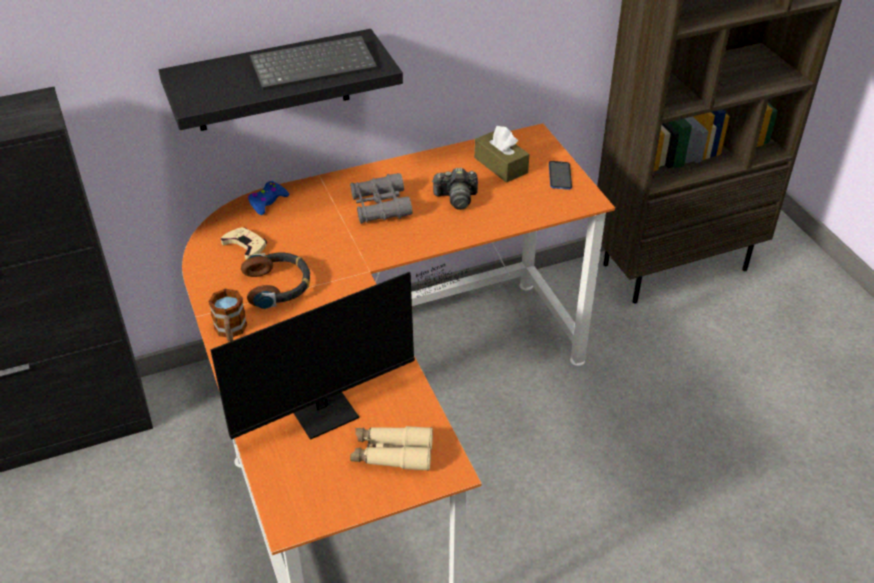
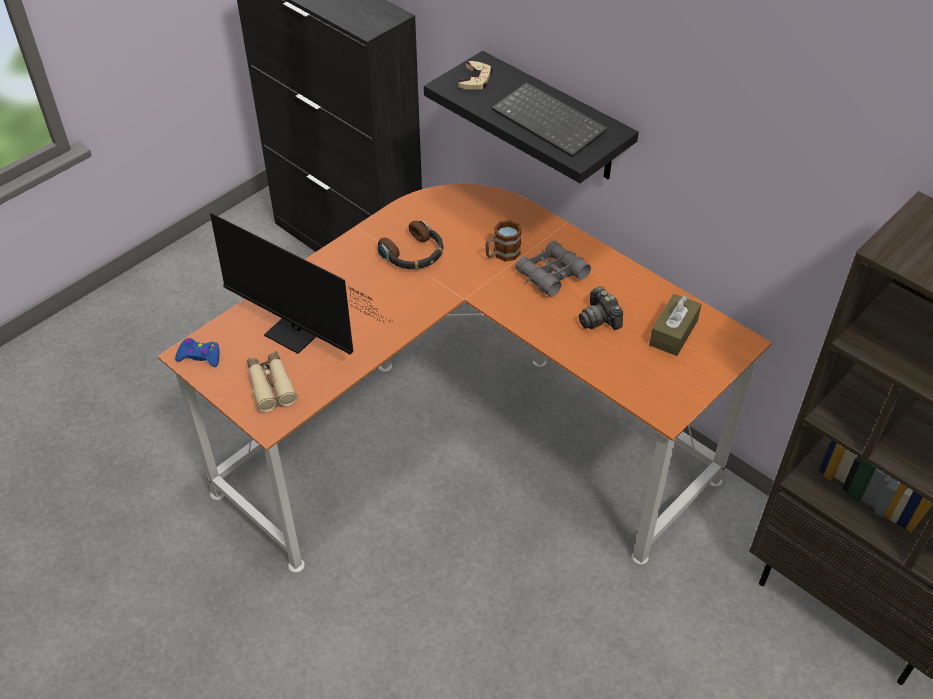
camera: 65 degrees right, 5 degrees up
(230, 331) = (349, 250): mug -> mug (502, 254)
(245, 245) = (448, 217): beige game controller -> beige game controller (475, 79)
(267, 202) = (509, 207): blue game controller -> blue game controller (200, 356)
(560, 176) = (690, 381): phone -> none

